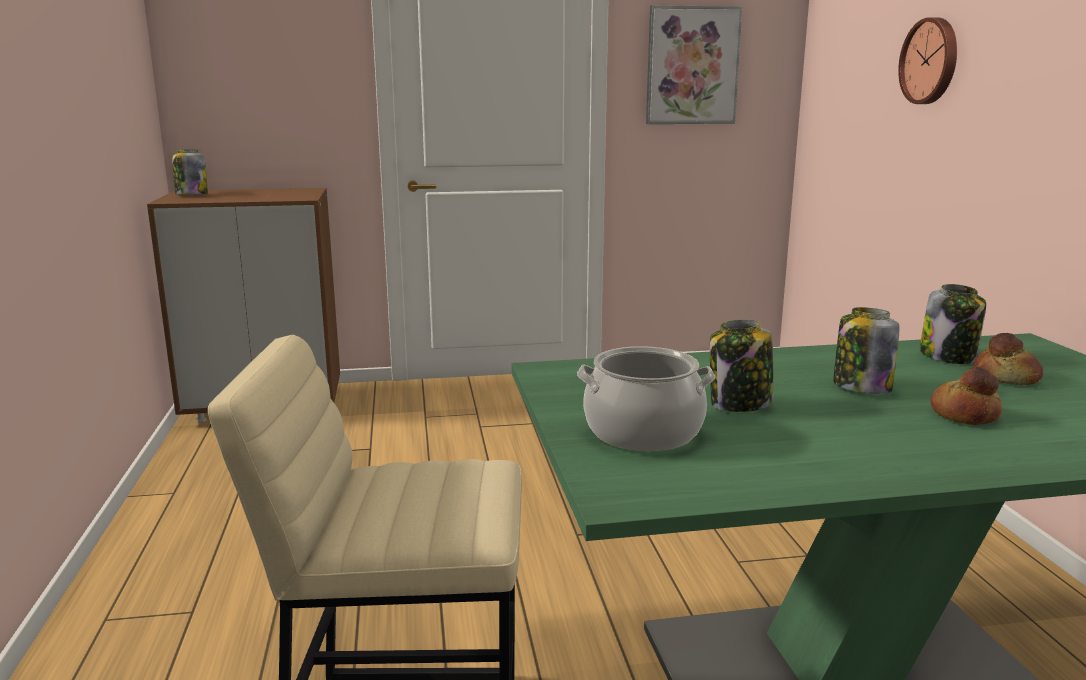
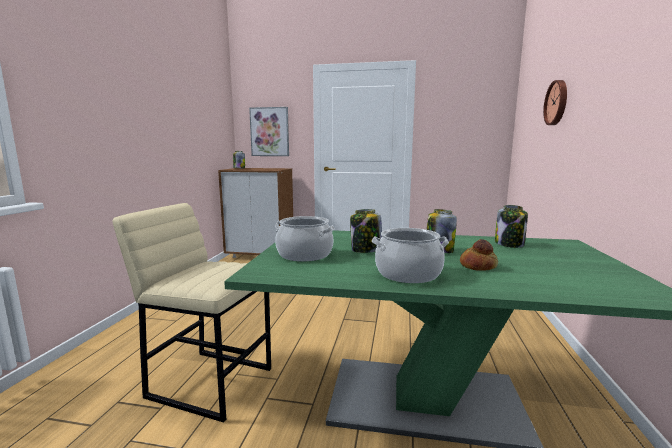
camera: 20 degrees right, 5 degrees down
(692, 66) = (455, 116): picture -> picture (270, 132)
(883, 449) = (408, 273): none -> cooking pot
(1007, 377) = (530, 254): bread -> none

